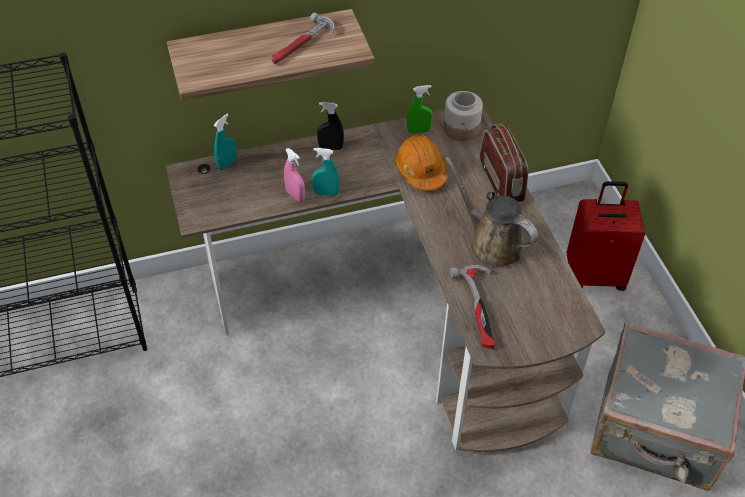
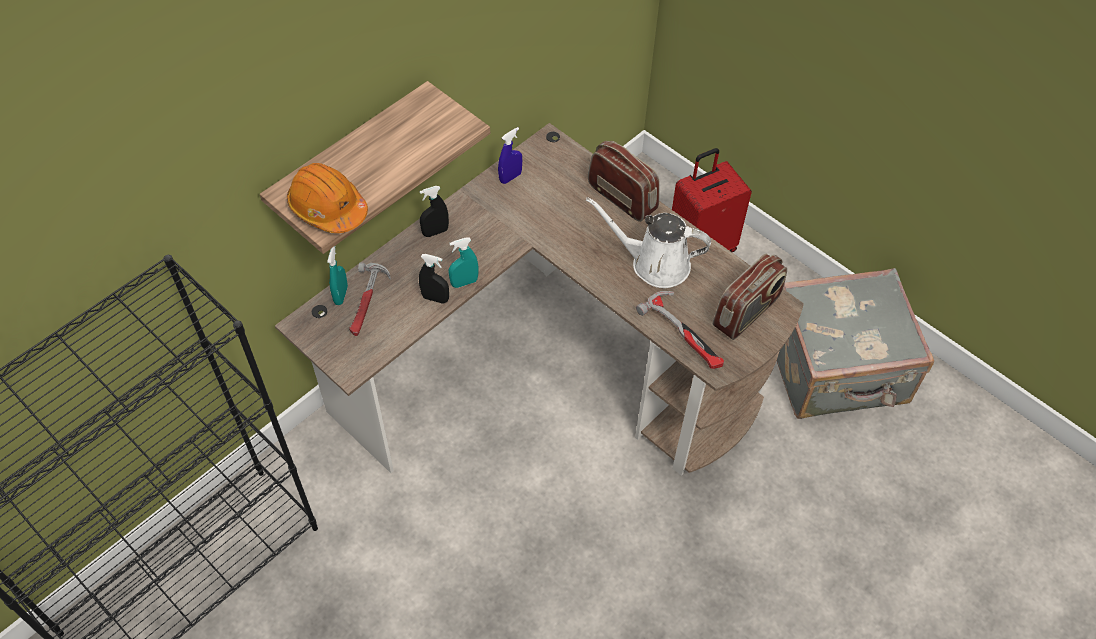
camera: 30 degrees left, 5 degrees up
(295, 195) = (435, 298): pink spray bottle -> black spray bottle
(302, 44) = (407, 140): hammer -> hammer (367, 302)
(418, 131) = (510, 177): green spray bottle -> blue spray bottle
(420, 171) = (540, 219): orange hard hat -> orange hard hat (328, 208)
(461, 129) = (550, 158): jar -> none
(492, 243) = (654, 263): brown watering can -> white watering can
(546, 316) = (746, 312): none -> radio

